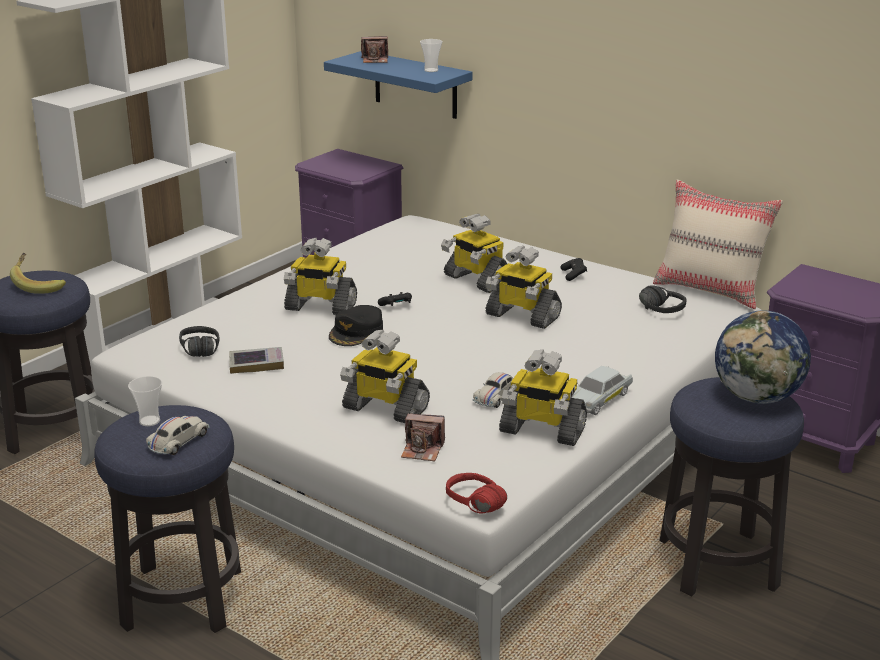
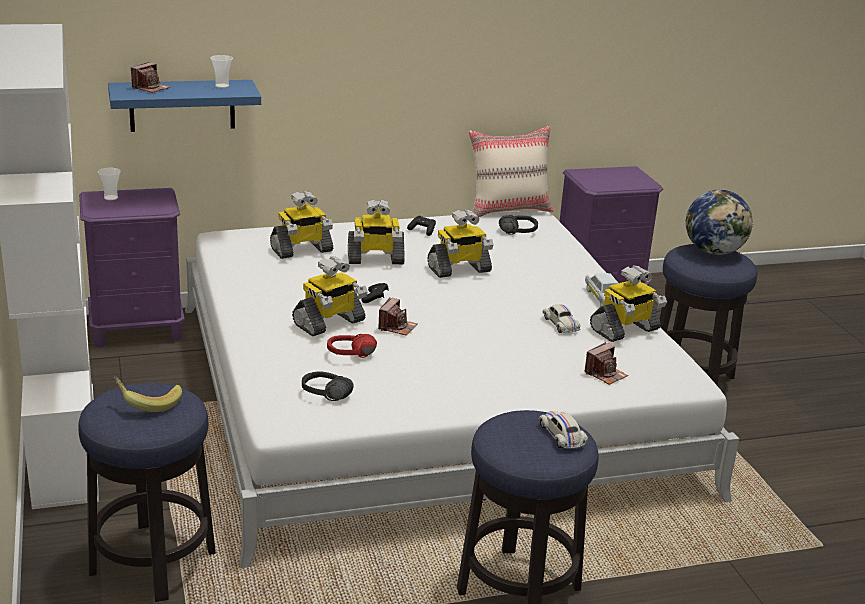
camera: 55 degrees left, 0 degrees up
(149, 421) = (512, 436): cup -> cup (111, 198)
(256, 364) = (390, 381): book -> none
(356, 332) = (397, 327): black cap -> camera
(384, 408) = (530, 364): toy robot -> toy robot (301, 250)
(469, 507) = (696, 389): red headphones -> red headphones (352, 358)

